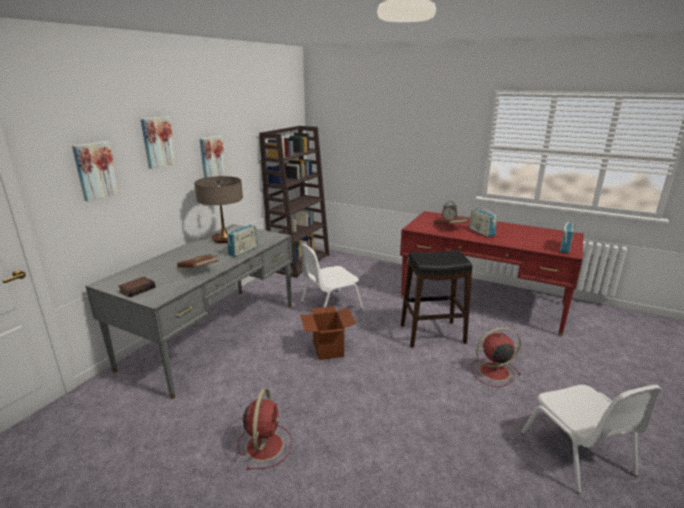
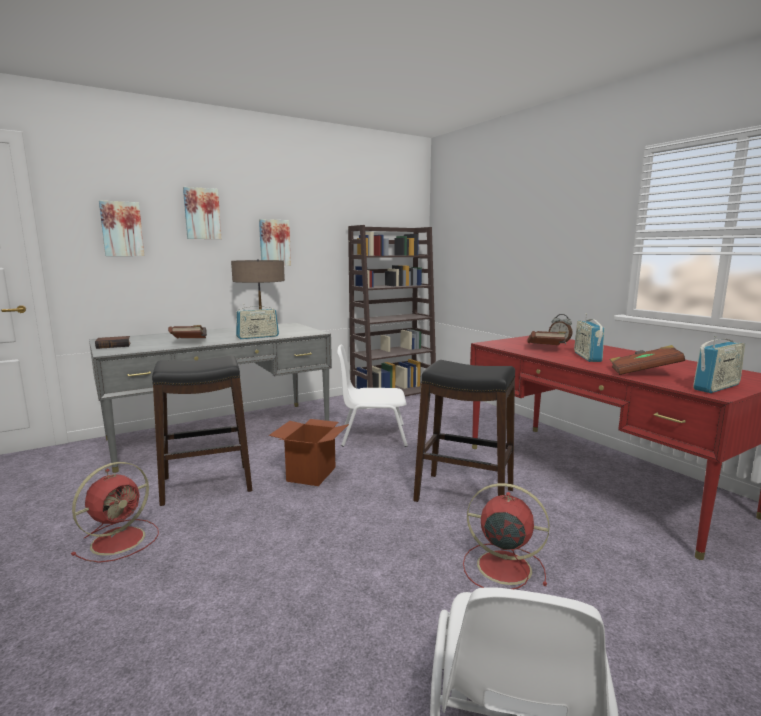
camera: 30 degrees right, 10 degrees down
(265, 382) = (206, 484): none -> black stool
(524, 242) = (643, 373): none -> brown book

